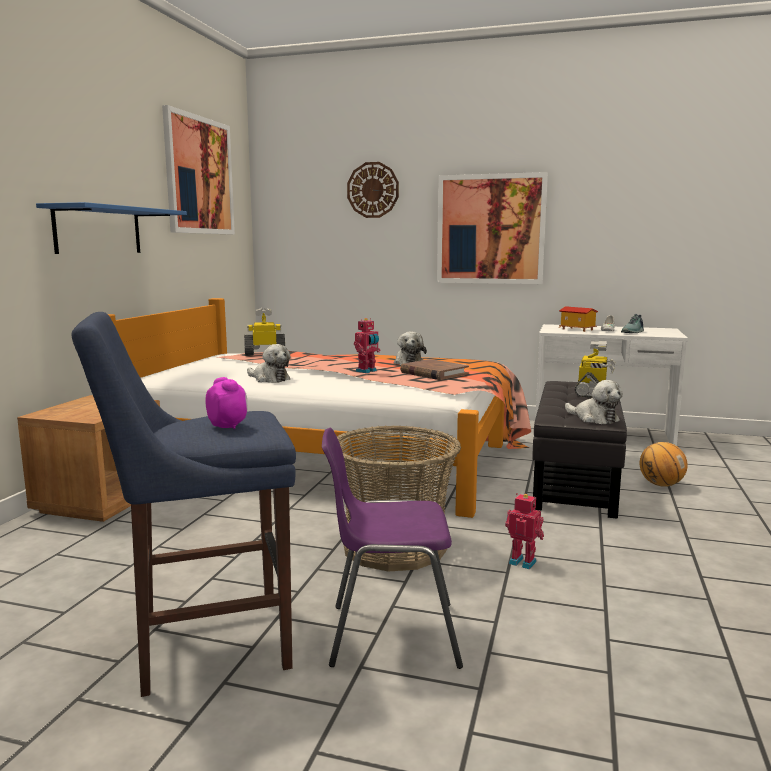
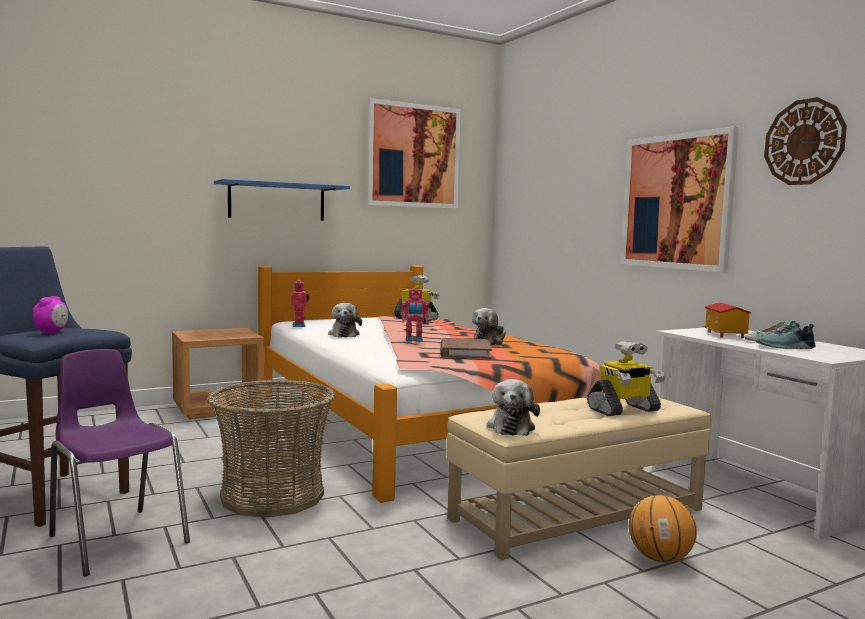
camera: 45 degrees right, 5 degrees down
(373, 190) = (577, 161): wall clock -> wall clock (804, 142)
(523, 561) = (315, 546): toy robot -> toy robot (300, 325)
(574, 477) = (577, 513): black ottoman -> beige ottoman

